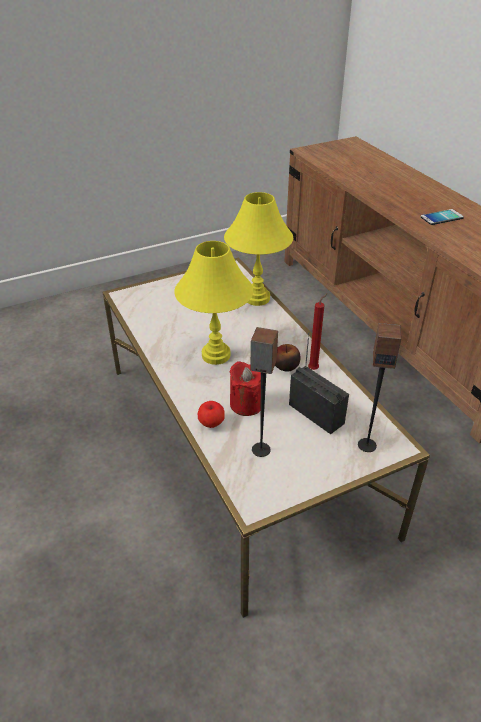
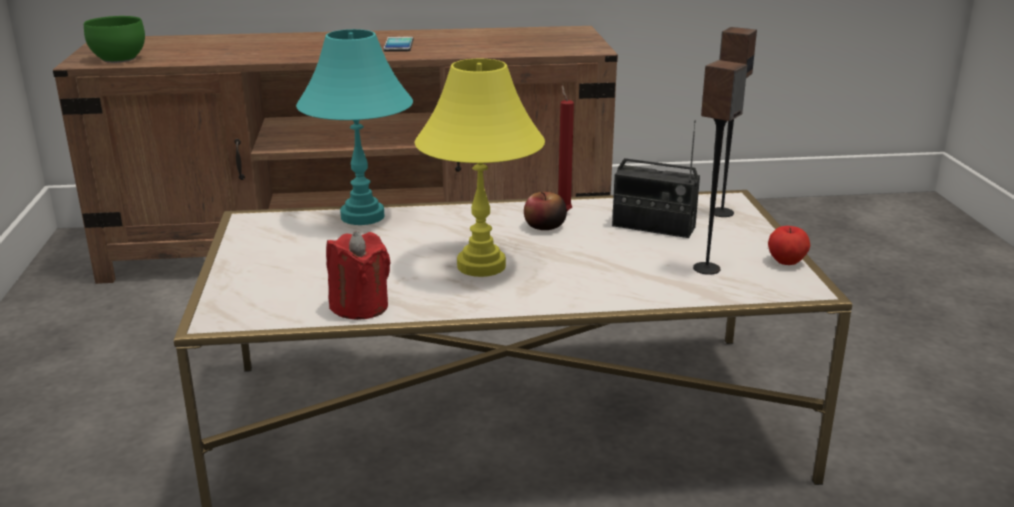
camera: 70 degrees left, 15 degrees down
(211, 423) = (639, 291): apple -> apple (786, 261)
(246, 404) = (610, 263): red candle -> red candle (360, 306)
(257, 298) = (363, 216): yellow table lamp -> turquoise table lamp
(316, 414) = (653, 227): radio -> radio turned 135 degrees counterclockwise
(319, 155) = (117, 59): none -> green bowl

